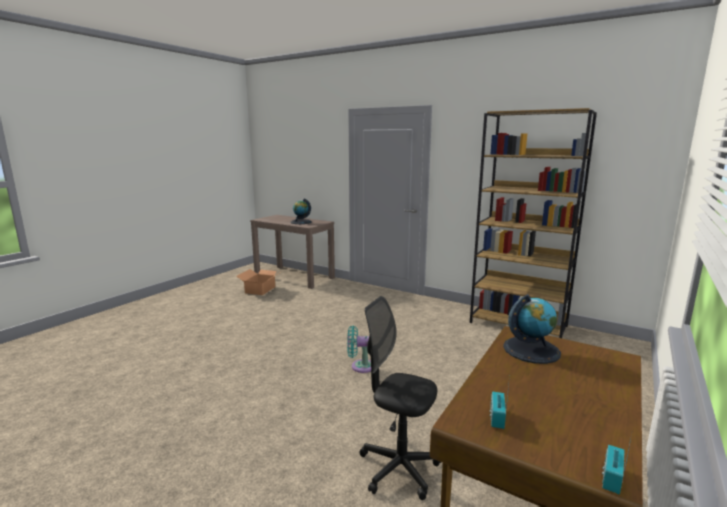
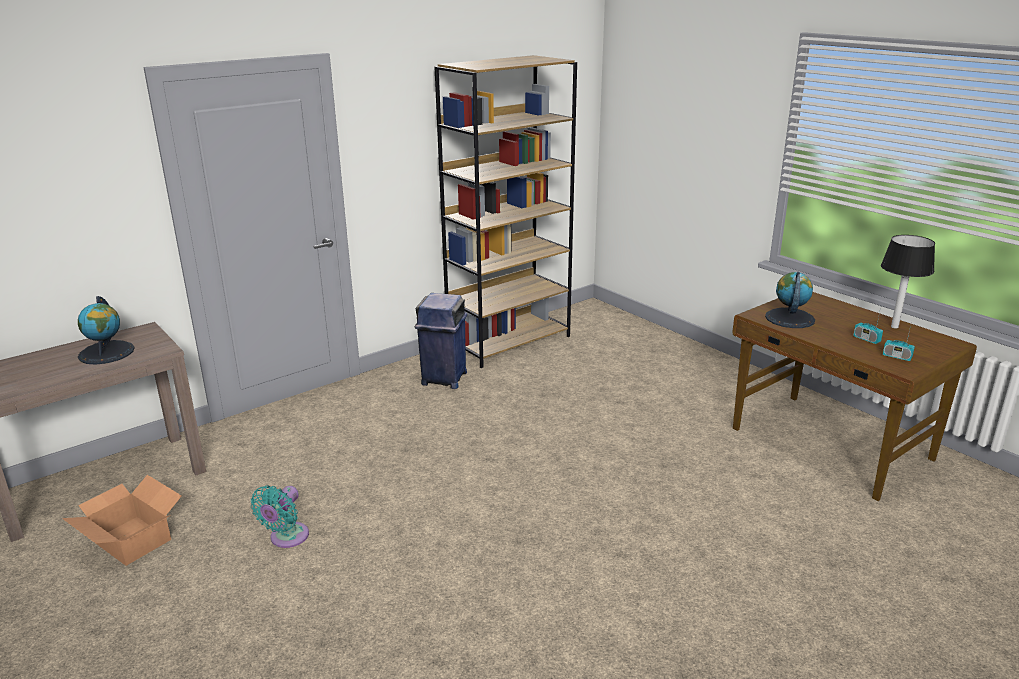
camera: 70 degrees left, 10 degrees up
(360, 366) = (550, 474): turquoise fan -> turquoise fan (287, 538)
(399, 468) = (756, 490): black office chair -> none
(442, 315) = (443, 379): none -> blue trash can
(604, 420) = (895, 327): none -> table lamp
(611, 478) = (954, 343): radio -> radio (866, 339)

